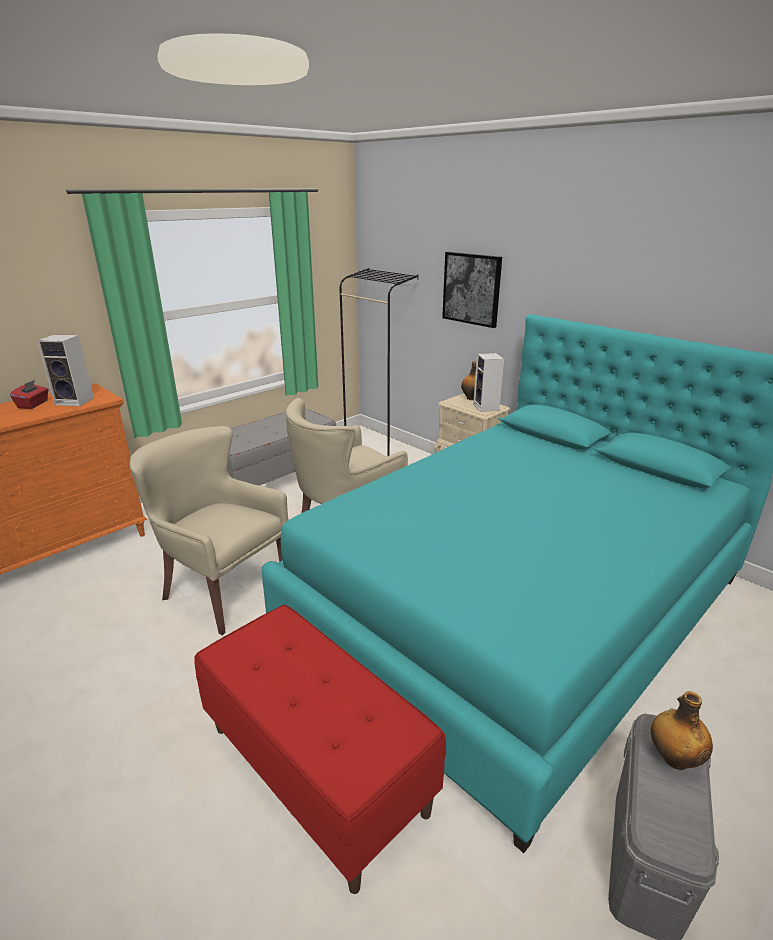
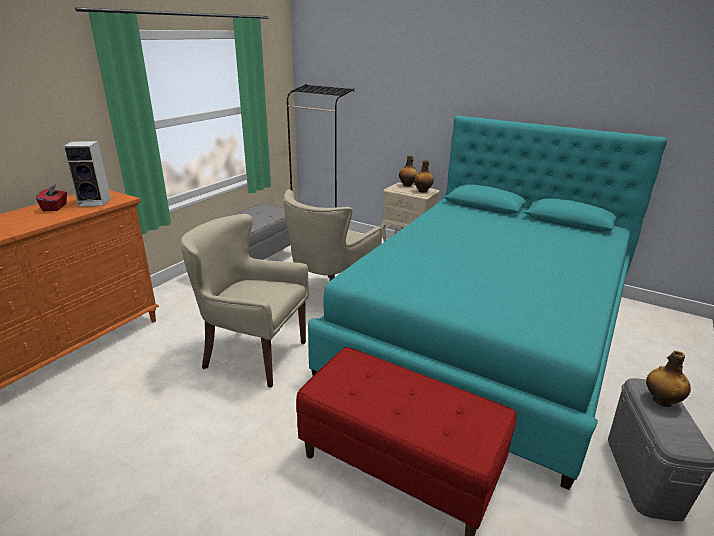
camera: 15 degrees left, 0 degrees up
(472, 289) = (402, 98): picture -> none
(487, 407) = (423, 191): speaker -> bottle

